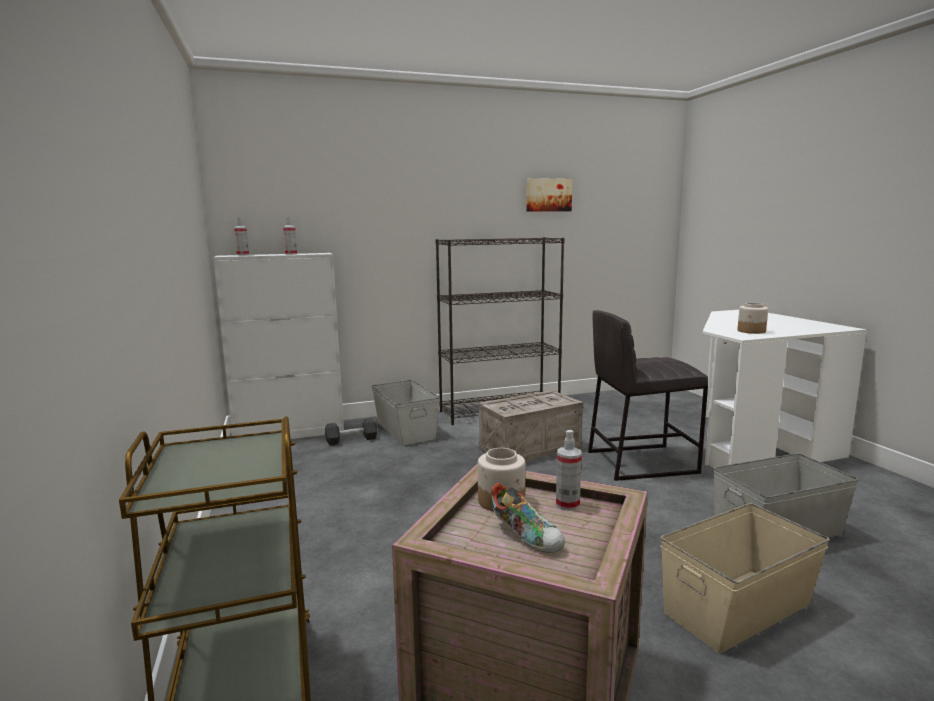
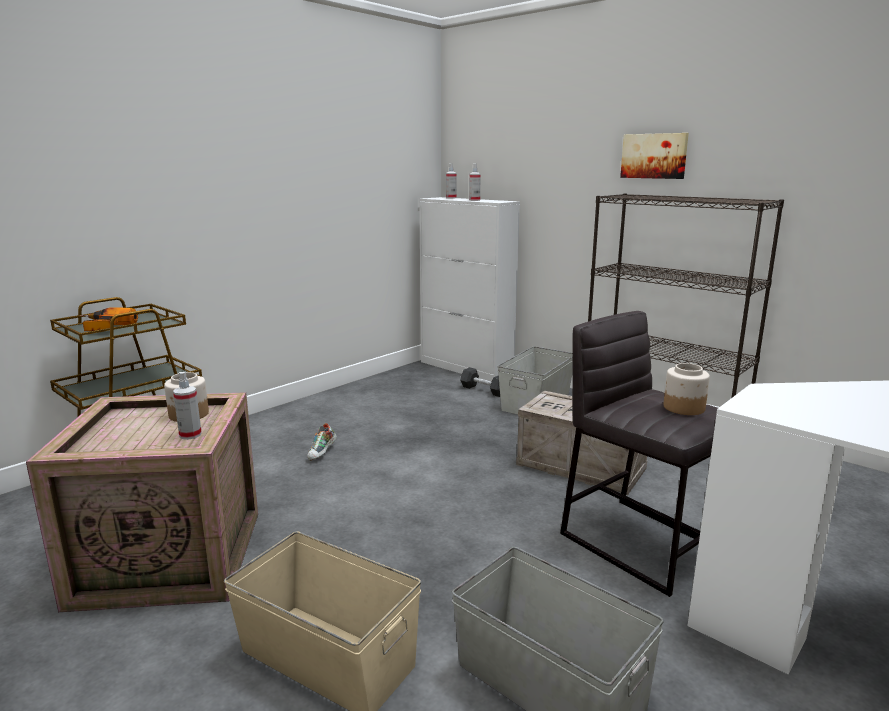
camera: 60 degrees right, 5 degrees up
(213, 476) = (103, 328): none -> power drill
(526, 537) = (130, 431): shoe -> shoe (322, 453)
(548, 195) = (808, 132): picture -> picture (654, 156)
(751, 331) = (819, 411): jar -> jar (683, 408)

